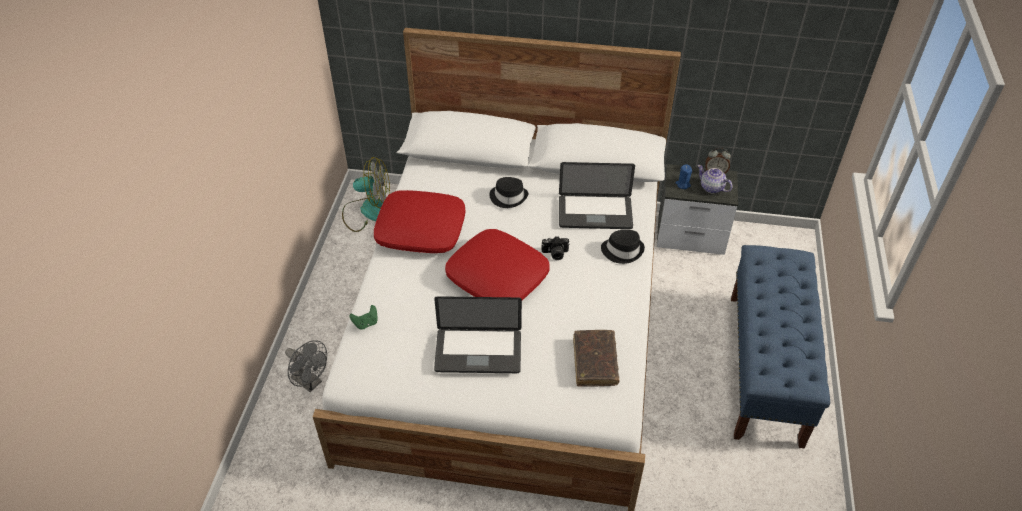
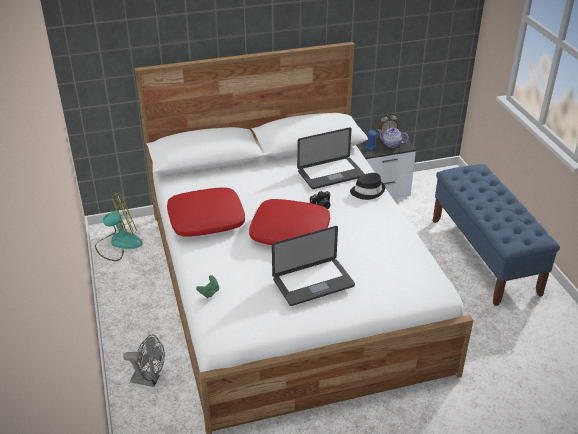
camera: 25 degrees left, 10 degrees down
(508, 197) = (259, 181): black hat -> none
(595, 362) = (401, 263): brown book -> none

